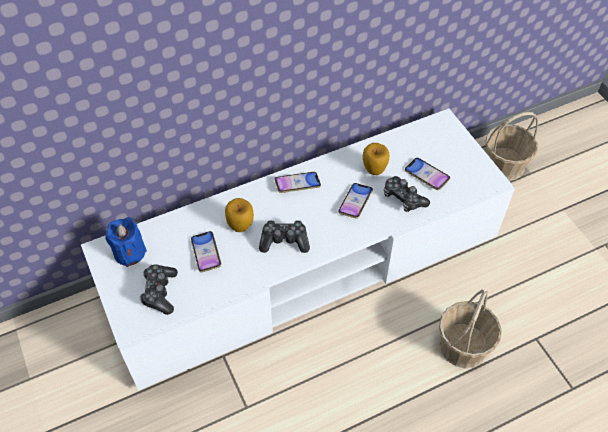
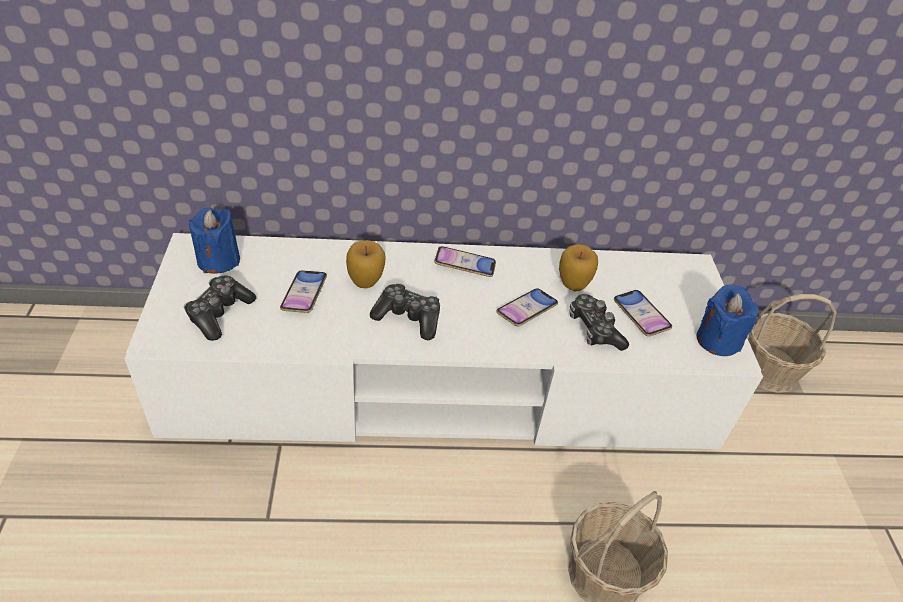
camera: 20 degrees right, 10 degrees down
(479, 174) = (717, 340): none -> blue candle

